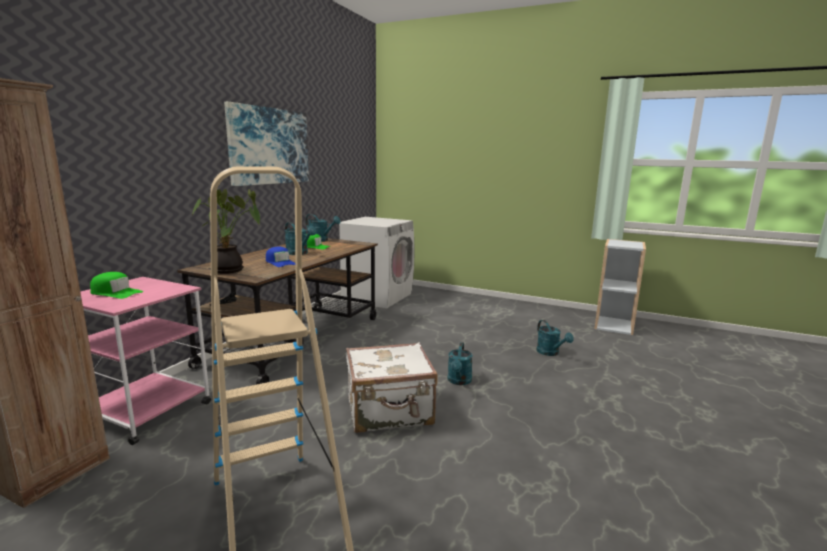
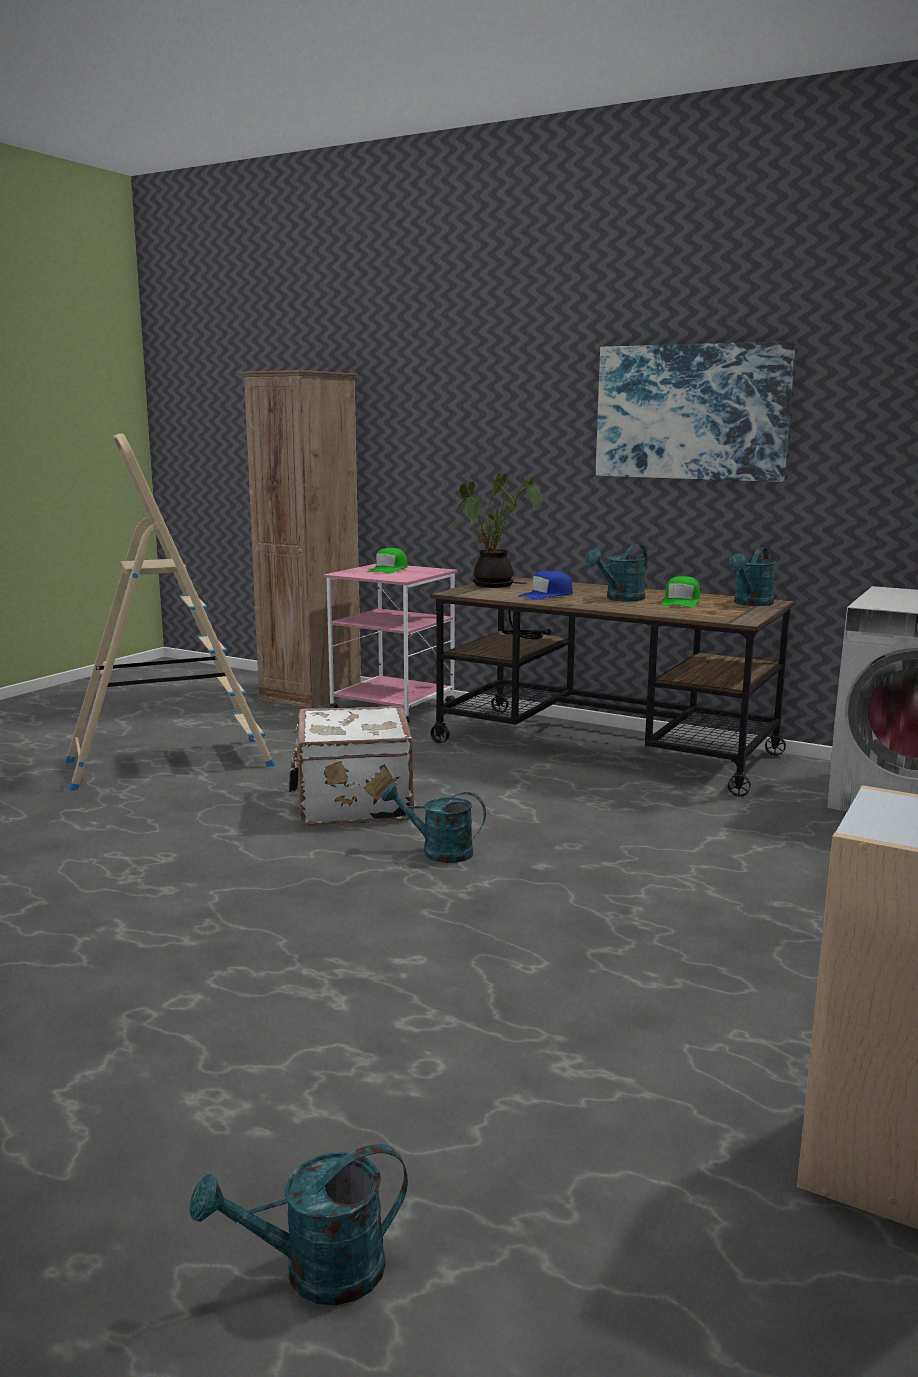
camera: 95 degrees right, 0 degrees up
(550, 353) = (582, 967): turquoise watering can -> turquoise watering can (316, 1273)

